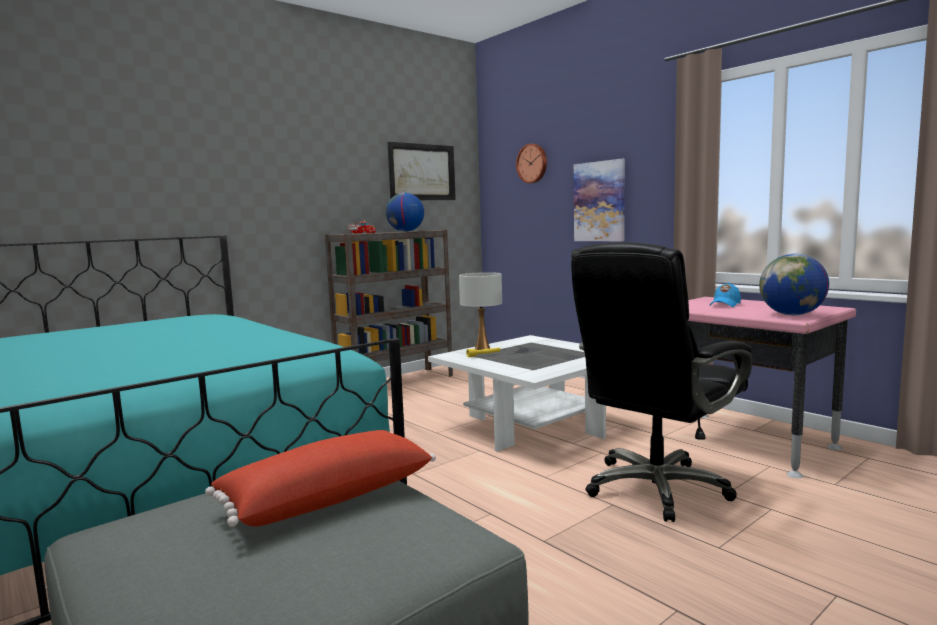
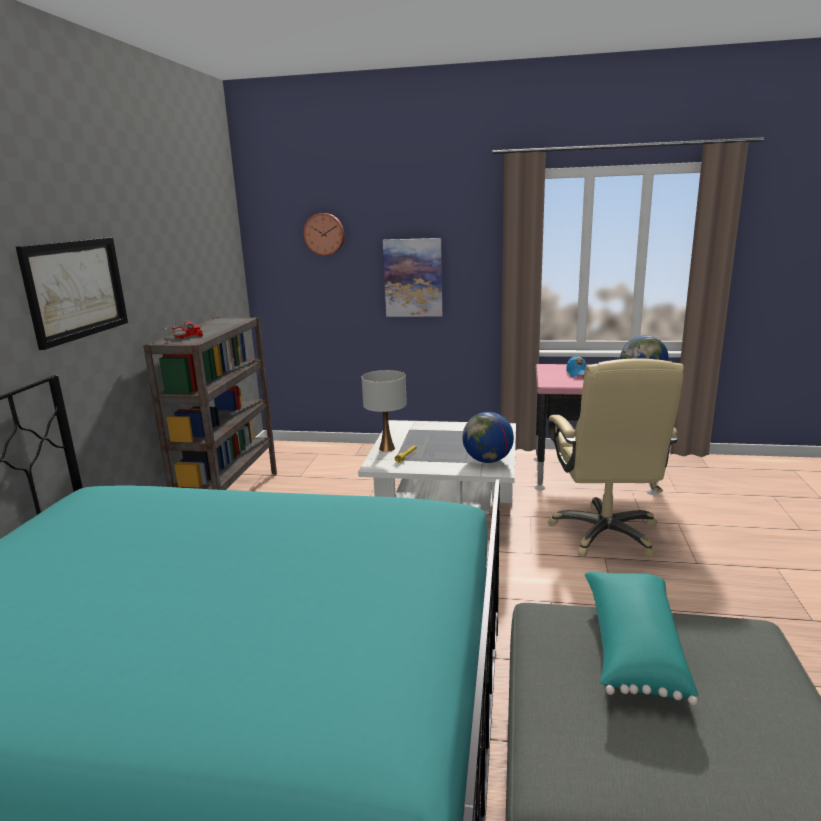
camera: 40 degrees left, 10 degrees up
(327, 497) = (632, 647): red pillow -> turquoise pillow
(405, 231) = (222, 325): globe -> globe (487, 461)
(422, 172) = (204, 246): picture -> picture (76, 289)
(657, 486) = (604, 531): black office chair -> beige office chair

